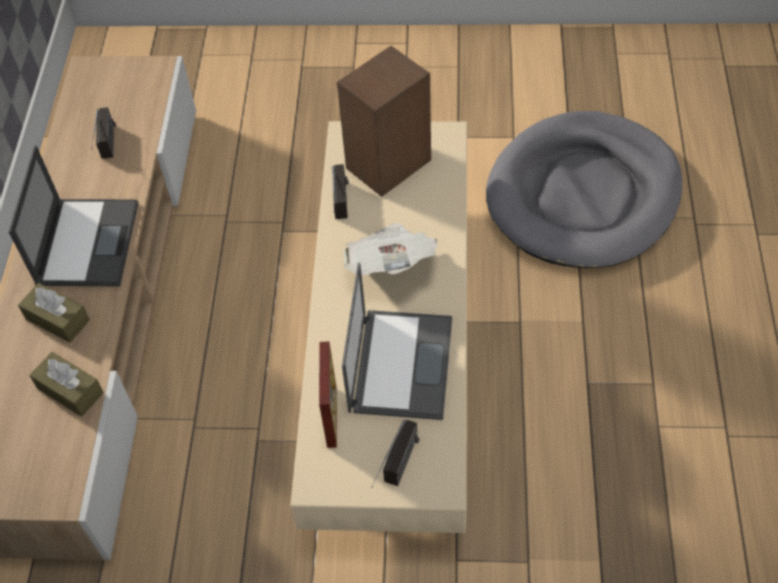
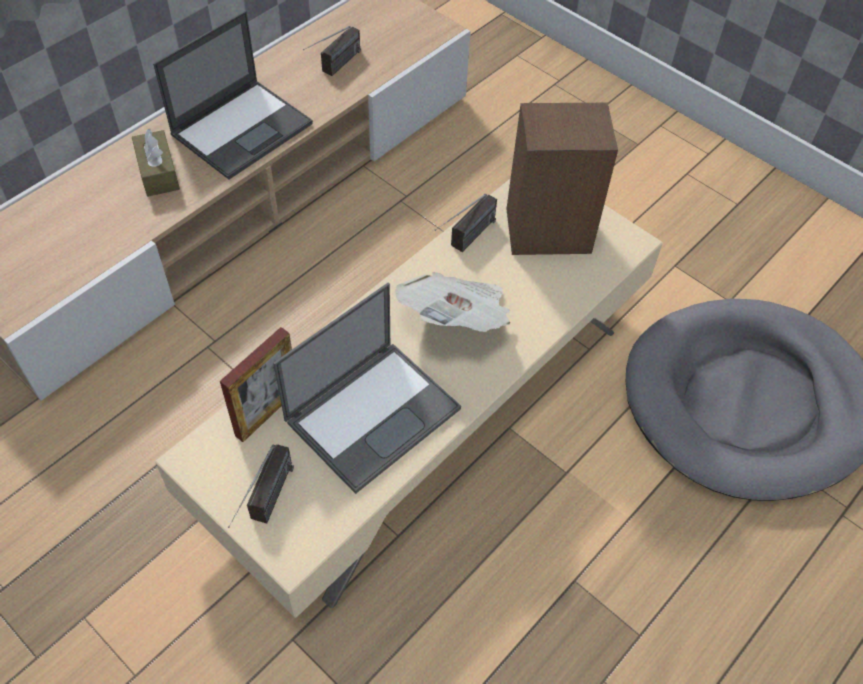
camera: 35 degrees right, 0 degrees up
(70, 390) = (107, 234): brown tissue box -> none
(397, 473) = (266, 508): radio -> radio turned 45 degrees counterclockwise

